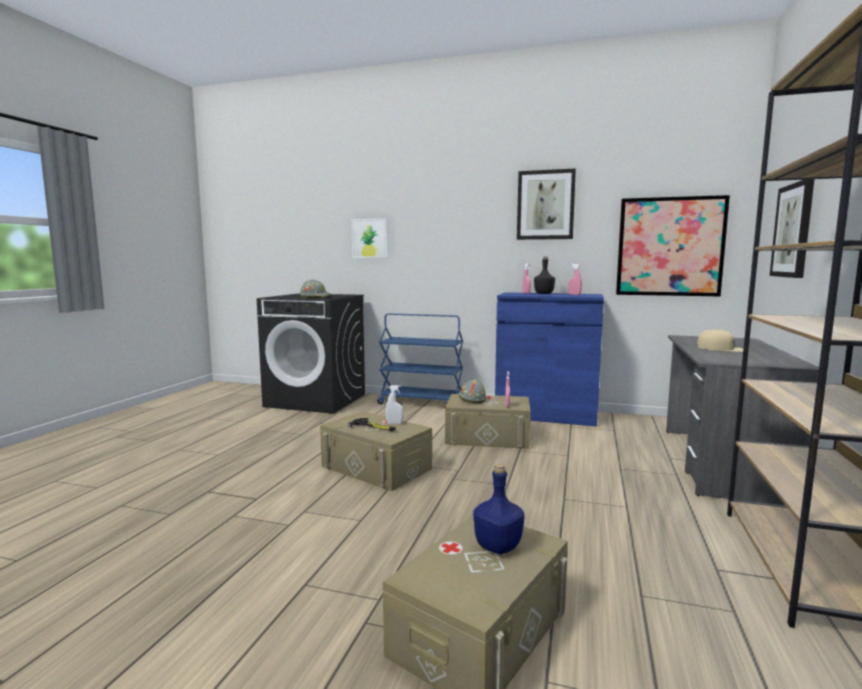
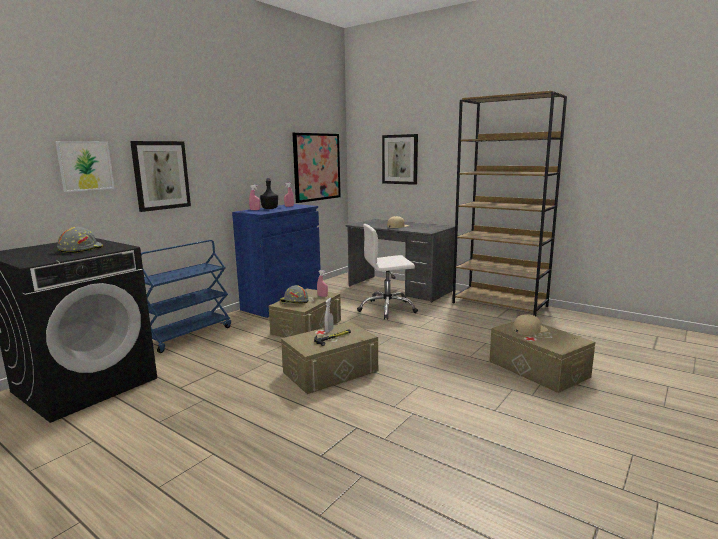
camera: 70 degrees left, 5 degrees up
(498, 546) = (529, 329): blue bottle -> beige cap
(545, 205) = (250, 134): picture -> picture (161, 175)
(610, 468) = (387, 309): none -> white office chair

